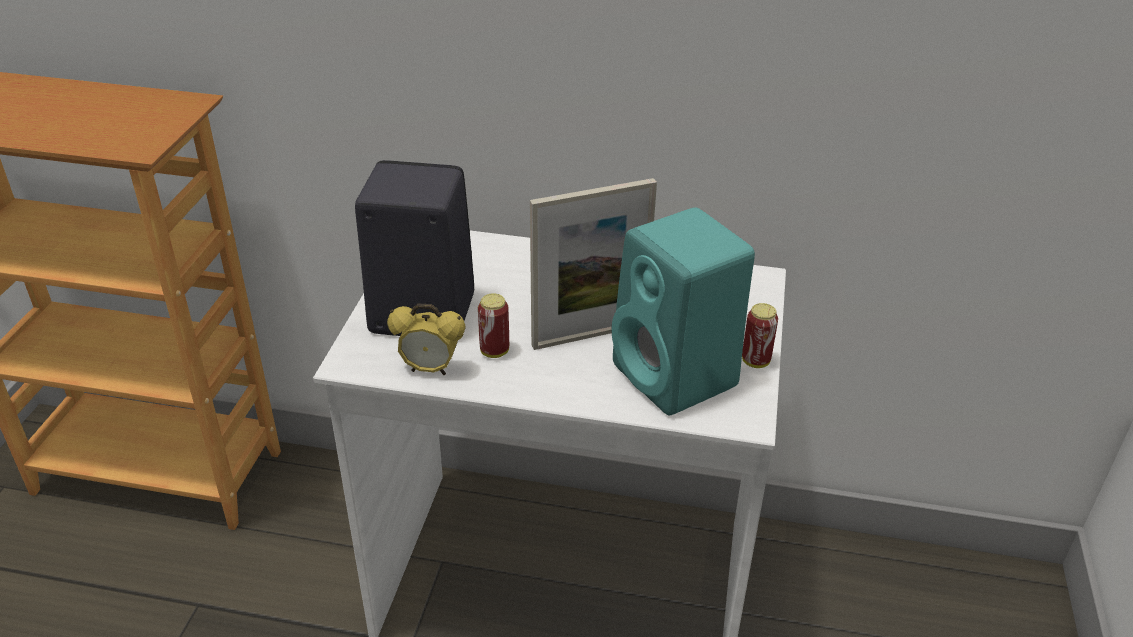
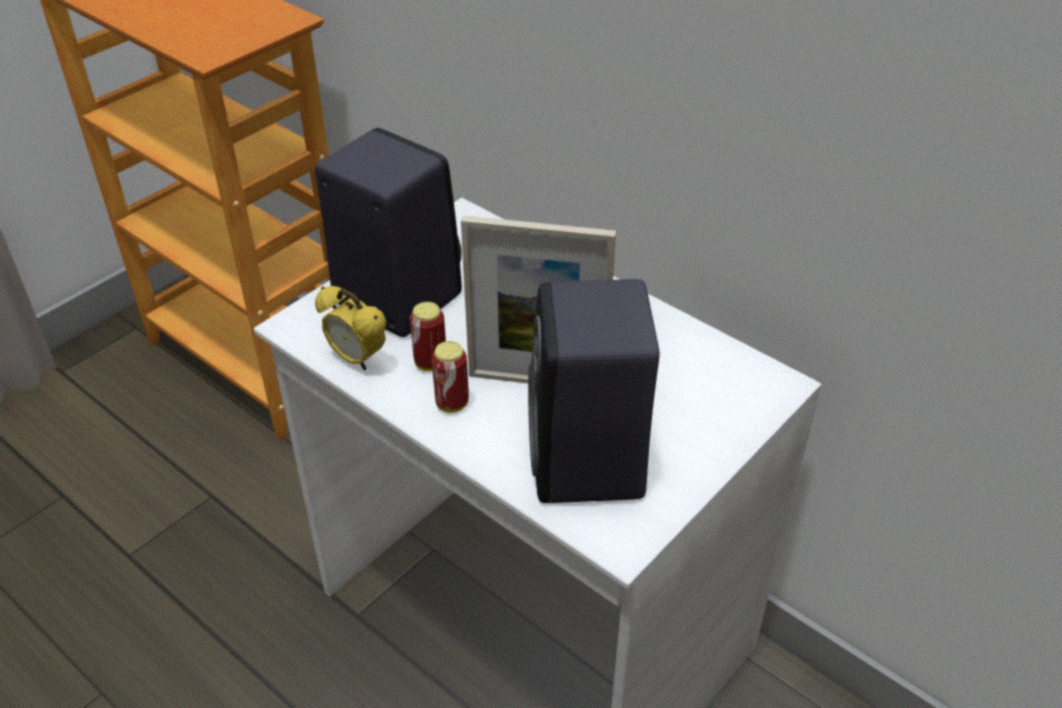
camera: 30 degrees right, 5 degrees up
(678, 377) = (588, 464): turquoise speaker -> black speaker
(755, 361) = (689, 479): can -> can (452, 404)

